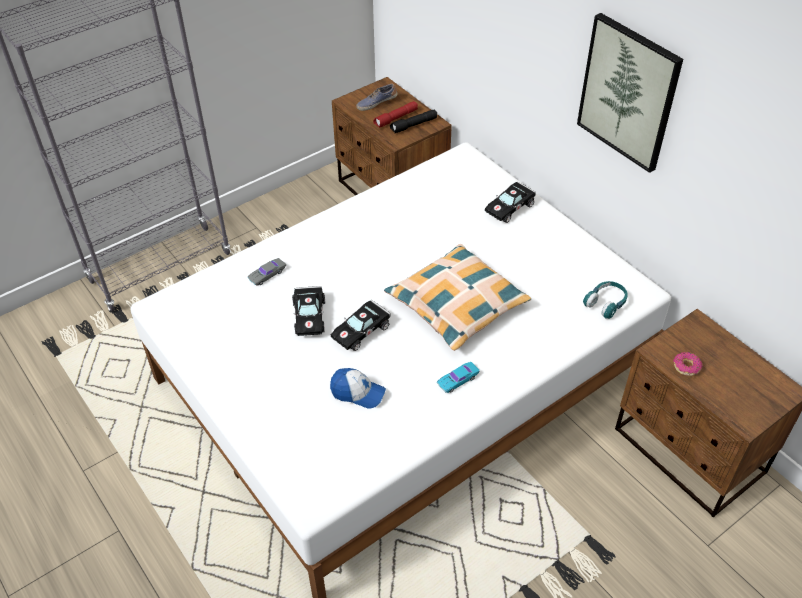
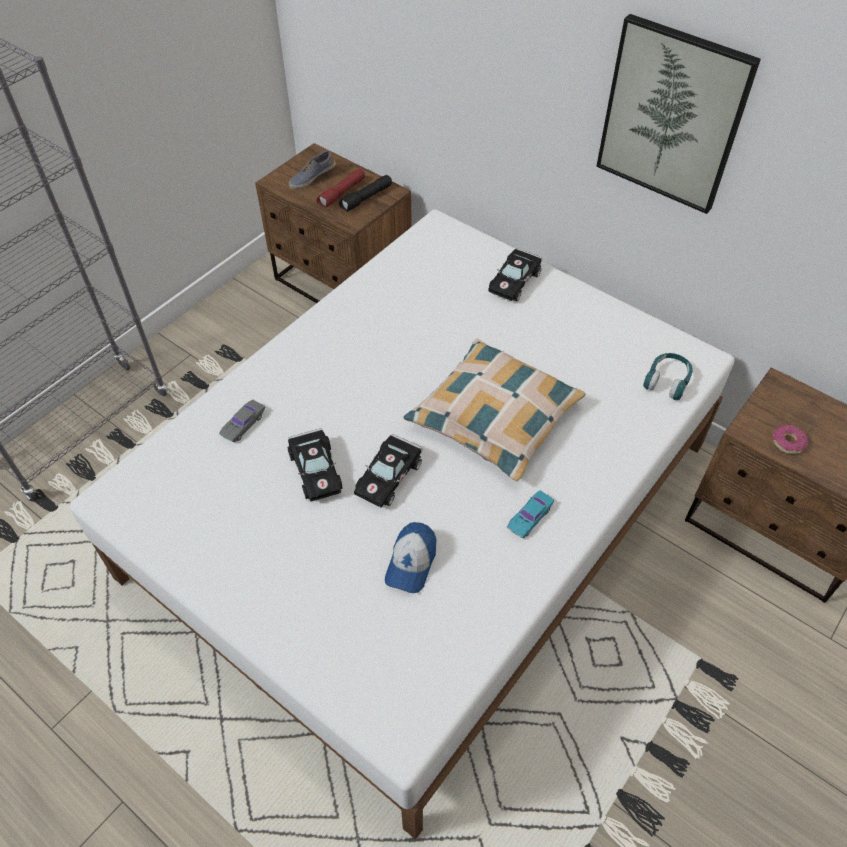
camera: 15 degrees left, 5 degrees up
(357, 392) = (411, 563): cap -> cap turned 105 degrees clockwise

